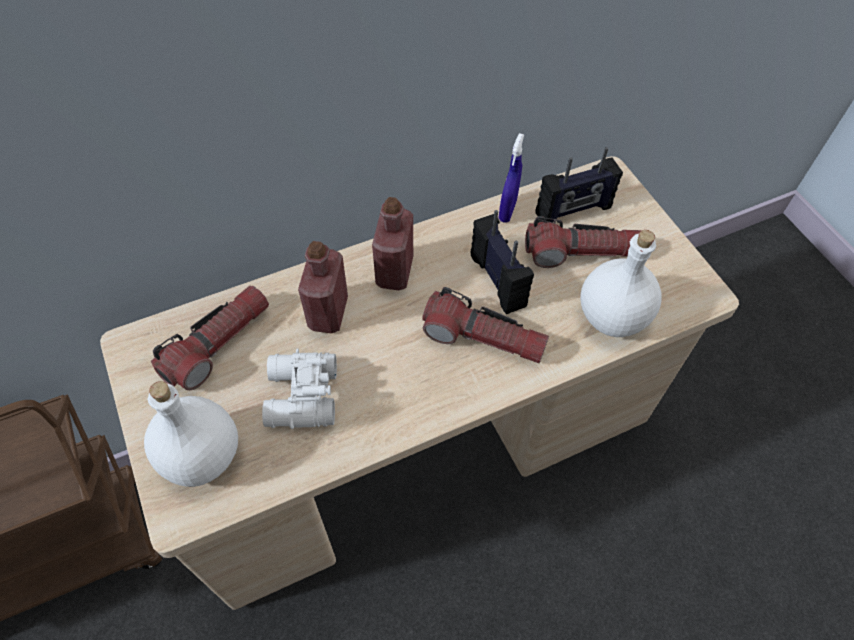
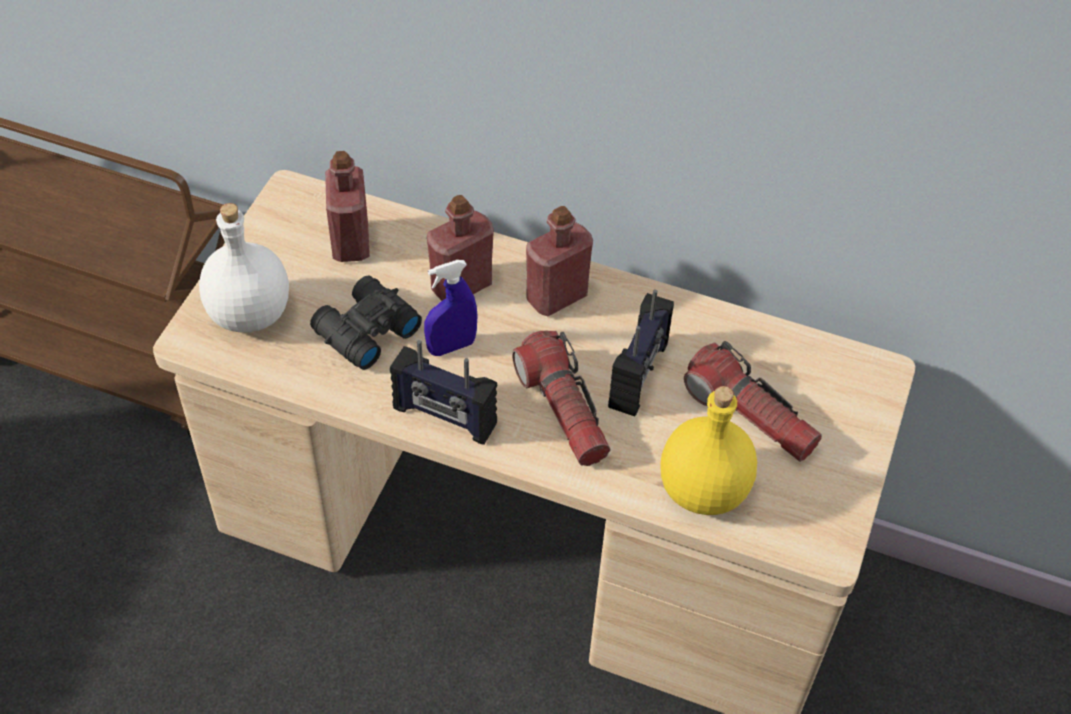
camera: 45 degrees right, 5 degrees down
(218, 344) = (350, 242): flashlight -> red bottle
(300, 397) = (364, 331): white binoculars -> black binoculars
(507, 211) = (727, 325): blue spray bottle -> blue spray bottle (451, 346)
(573, 211) = (794, 375): radio -> radio (444, 417)
(612, 318) = (702, 491): white bottle -> yellow bottle

